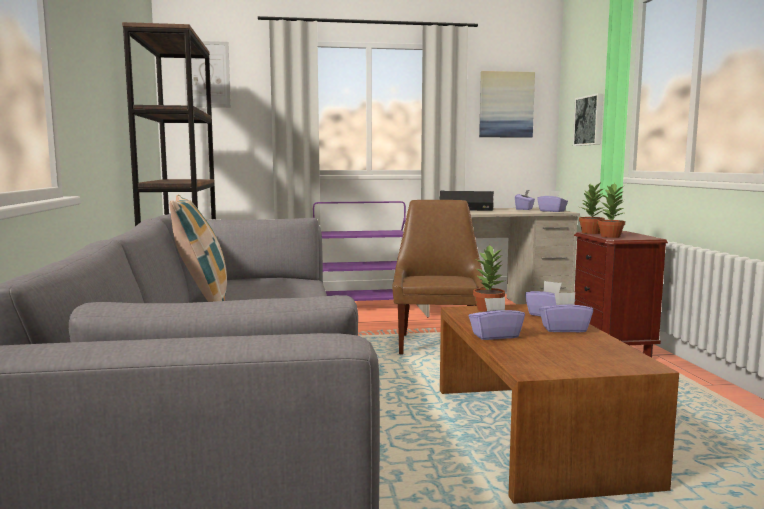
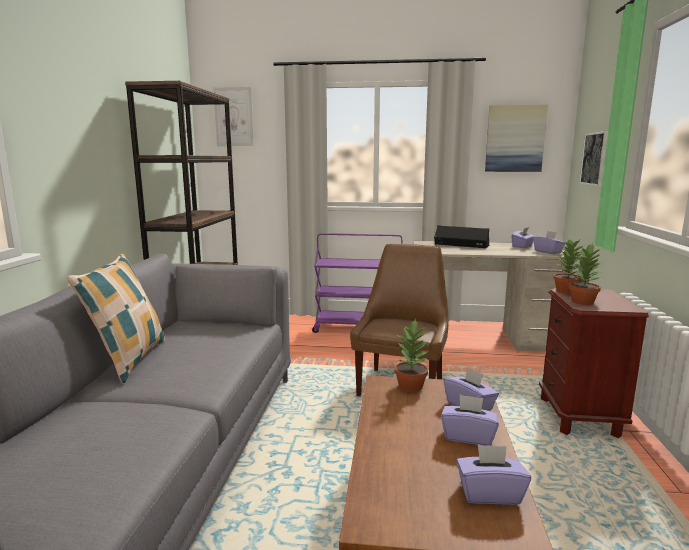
camera: 15 degrees right, 5 degrees up
(495, 336) = (381, 439): purple tissue box -> purple tissue box (489, 493)

